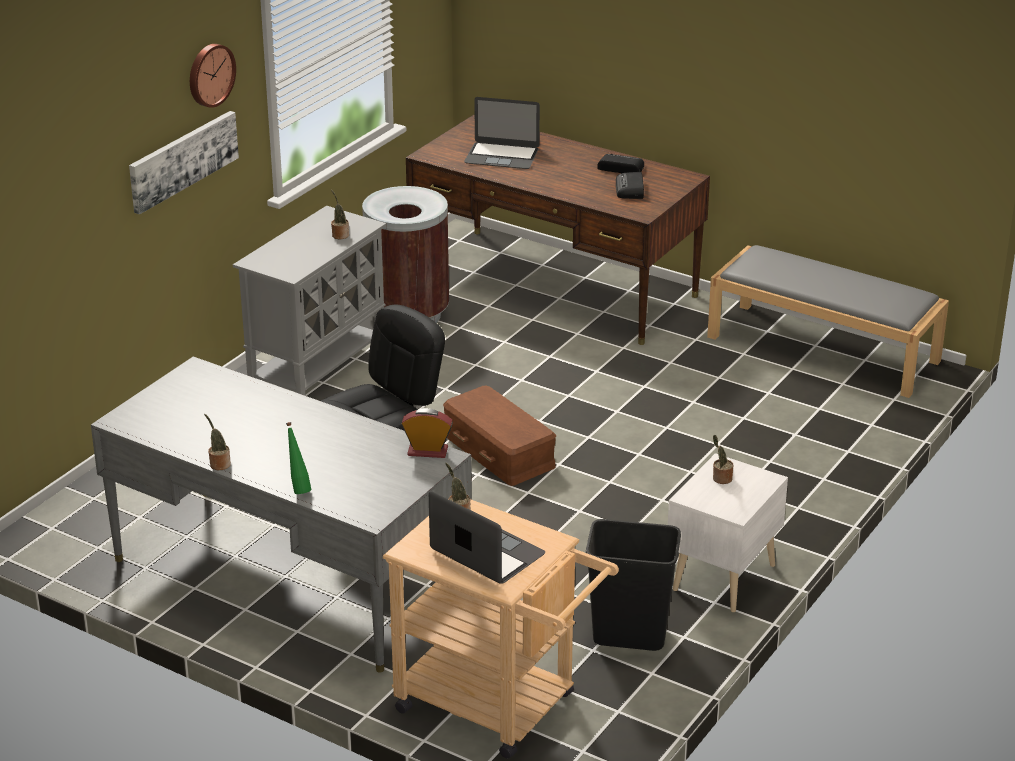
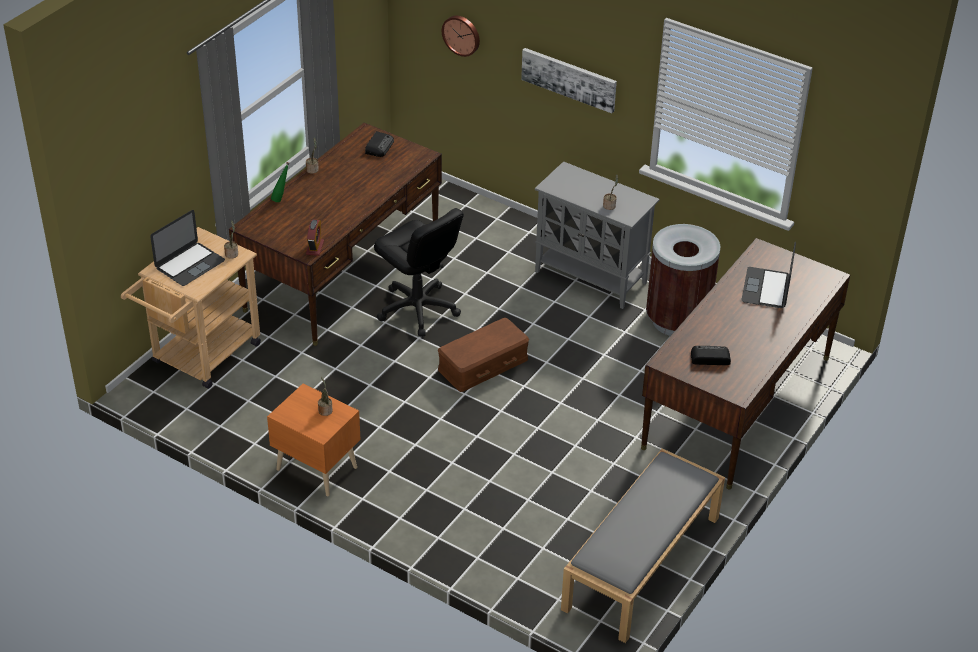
camera: 90 degrees right, 10 degrees up
(210, 74) = (603, 46): wall clock -> wall clock (462, 35)
(288, 577) = (342, 272): grey desk -> brown desk
(620, 168) = (752, 354): radio -> radio (379, 146)
(630, 635) = (260, 418): black trash can -> none
(721, 578) = (316, 467): white nightstand -> orange nightstand

